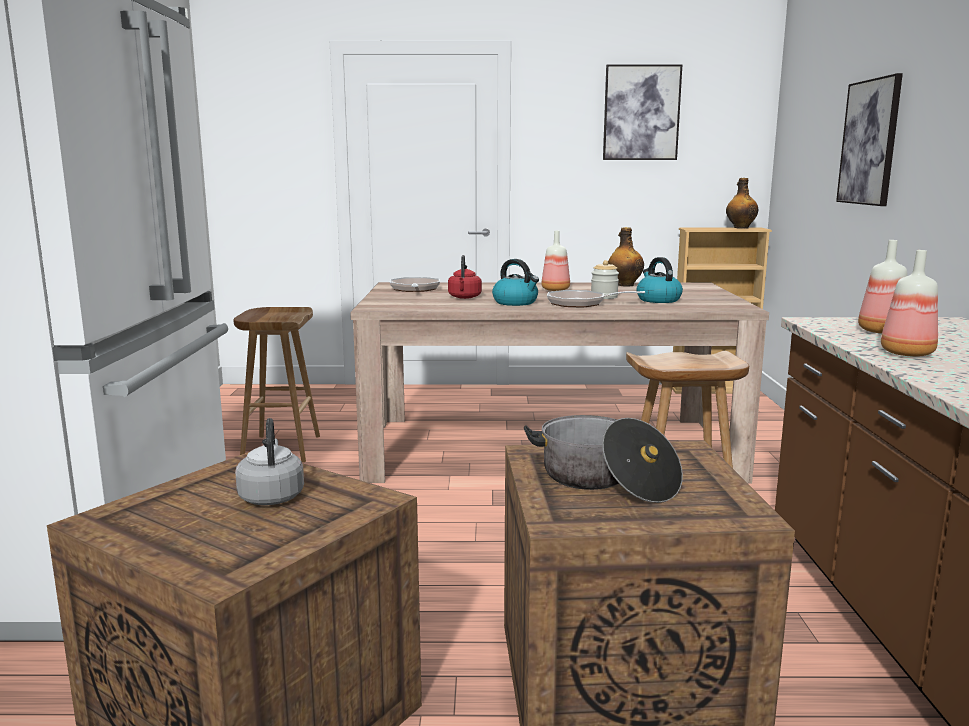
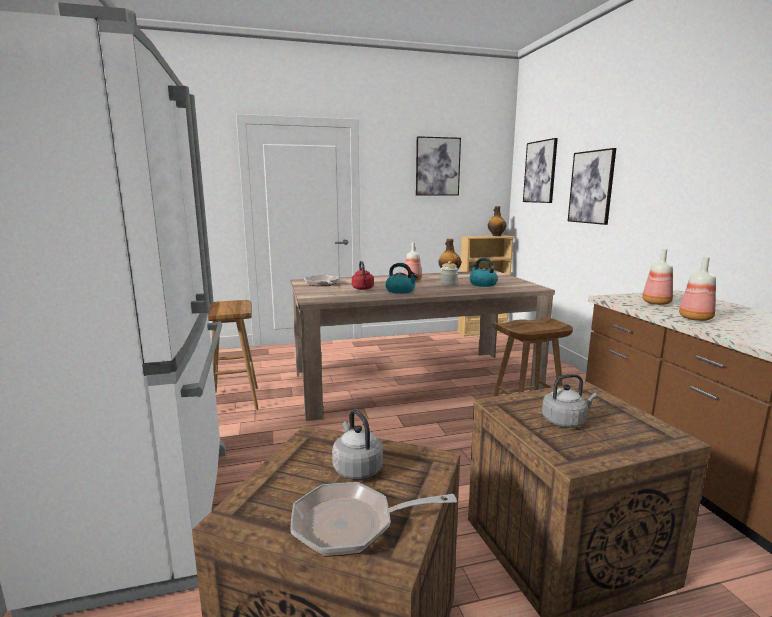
camera: 15 degrees left, 0 degrees up
(581, 303) = (441, 289): frying pan -> frying pan (351, 525)
(605, 481) = (565, 421): cooking pot -> grey kettle
(809, 118) = (540, 172): none -> picture

